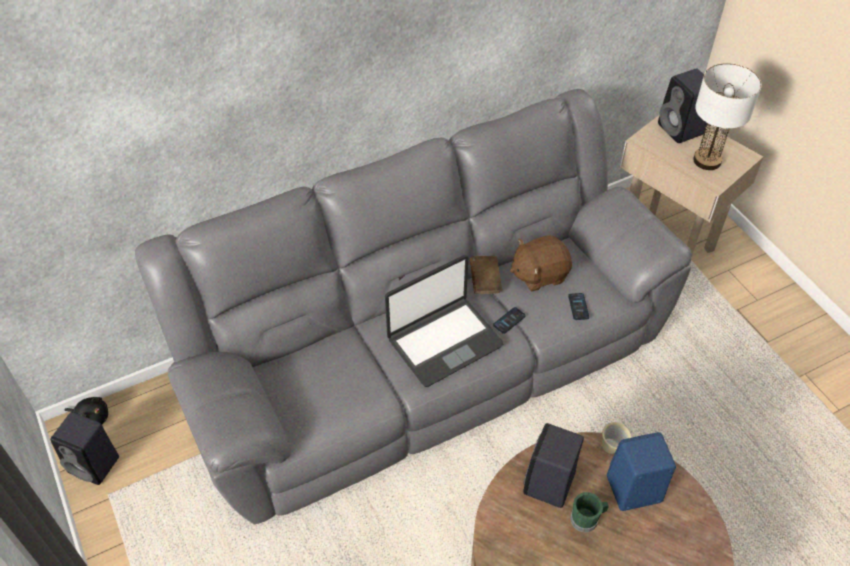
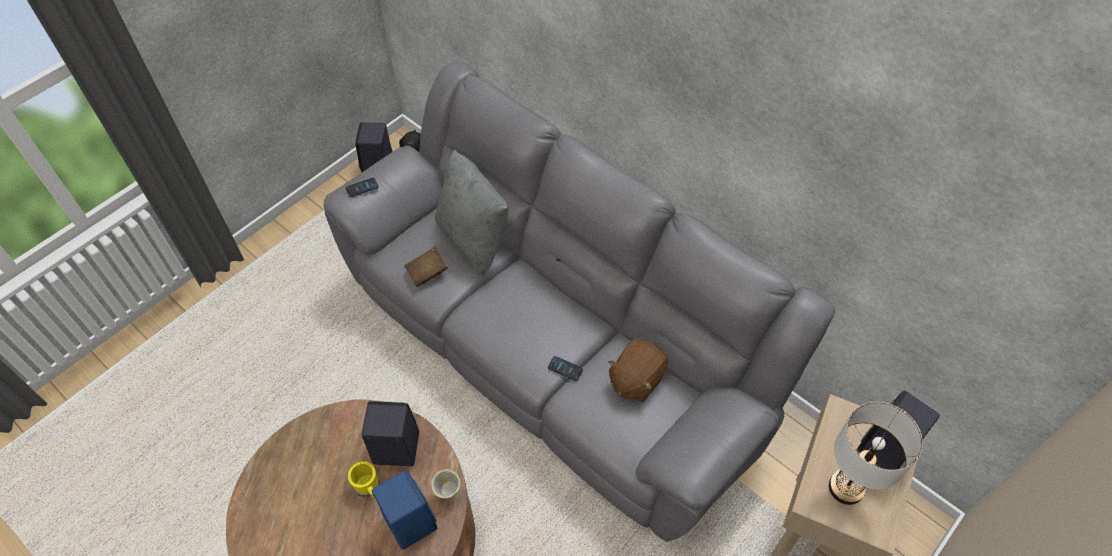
camera: 70 degrees right, 5 degrees up
(318, 353) = (474, 239): none -> grey pillow
(444, 341) = (519, 323): laptop -> none
(485, 281) = (606, 336): brown book -> brown book (427, 272)
(539, 274) = (636, 379): brown plush toy -> brown plush toy turned 105 degrees counterclockwise
(578, 307) = (607, 424): phone -> phone (362, 187)
(587, 519) = (368, 488): green mug -> yellow mug

